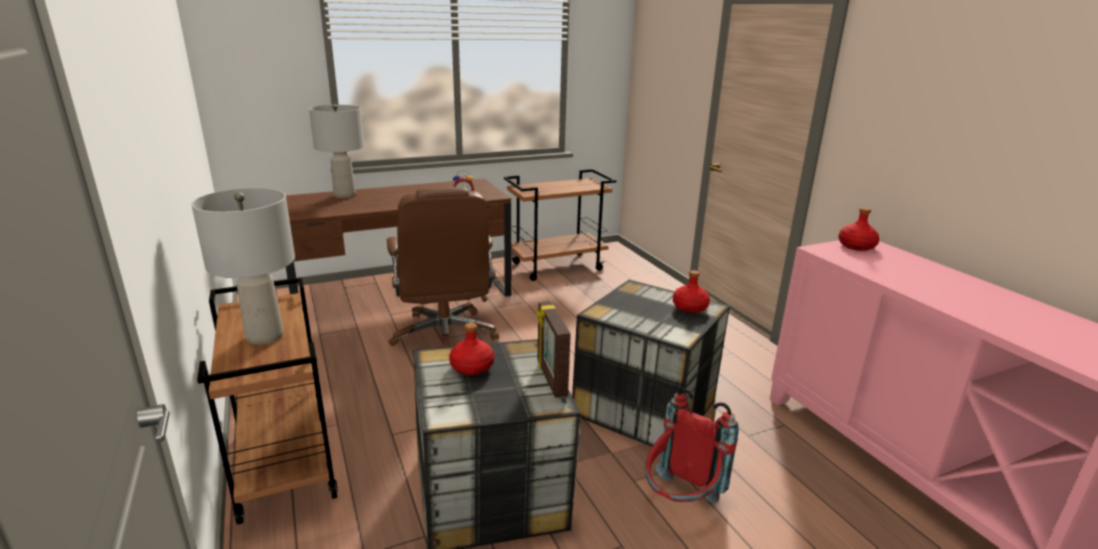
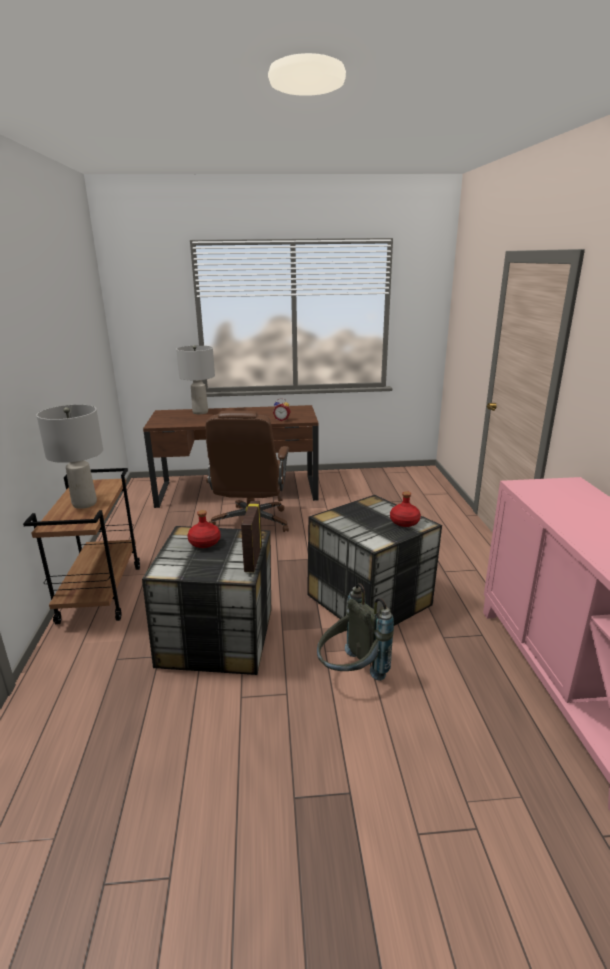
camera: 20 degrees right, 0 degrees up
(557, 266) = (369, 481): brown cart -> none
(680, 502) = (351, 674): red backpack -> grey backpack
(857, 246) = (559, 485): red bottle -> none

